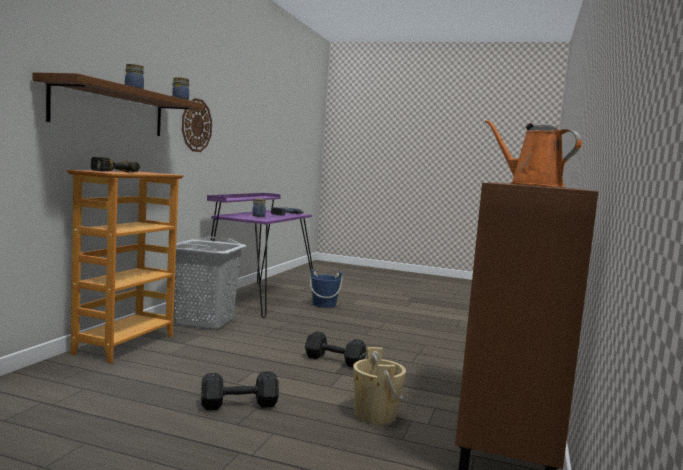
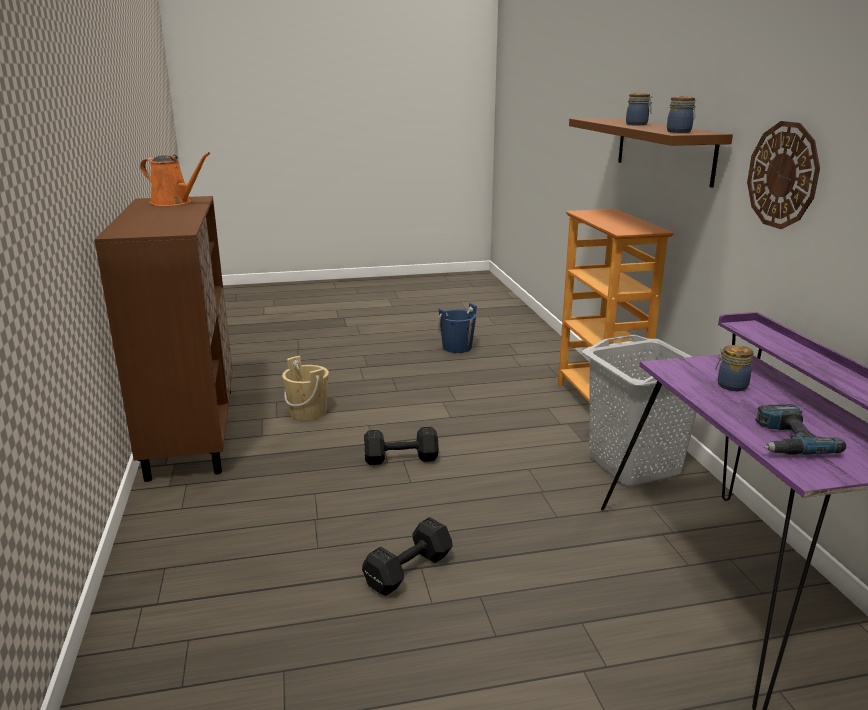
camera: 150 degrees right, 15 degrees up
(111, 171) = (617, 217): power drill -> none
(241, 405) = (410, 388): black dumbbell -> black dumbbell (406, 571)
(324, 304) = (614, 623): blue bucket -> blue bucket (457, 347)

